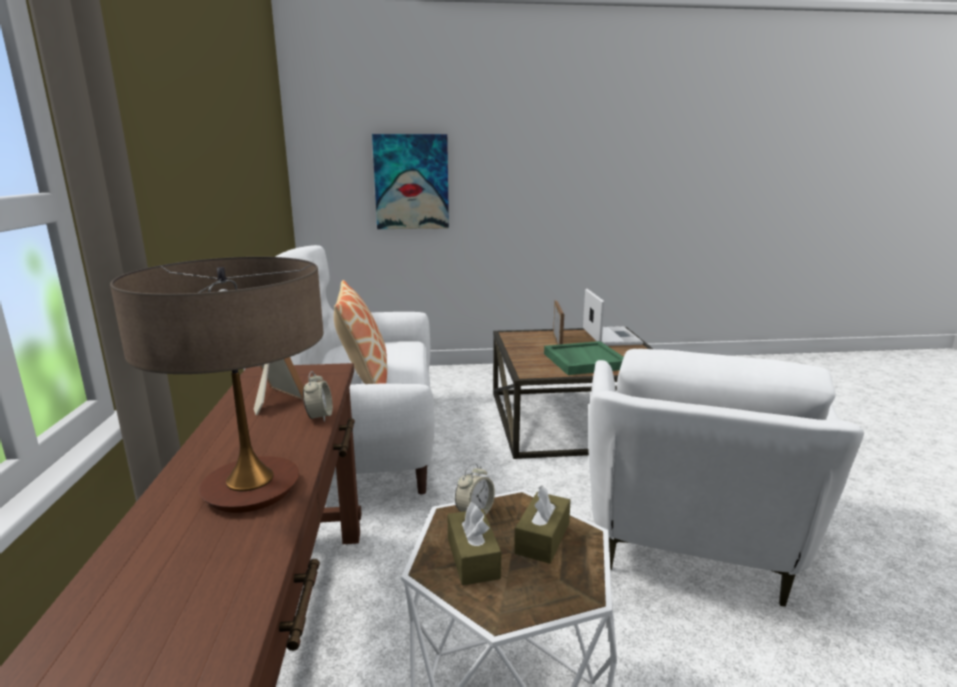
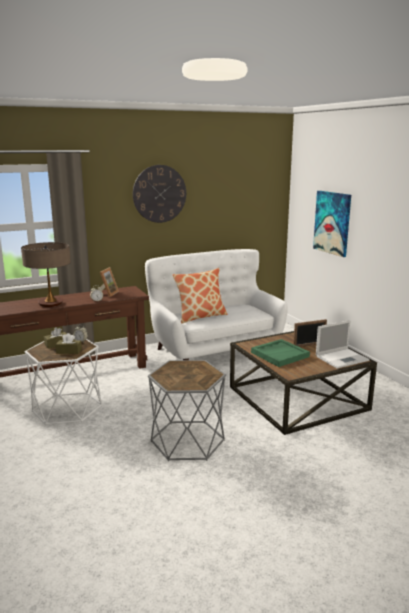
camera: 70 degrees right, 0 degrees up
(196, 122) = (159, 194): none -> wall clock
(690, 535) = (188, 440): white armchair -> grey side table

